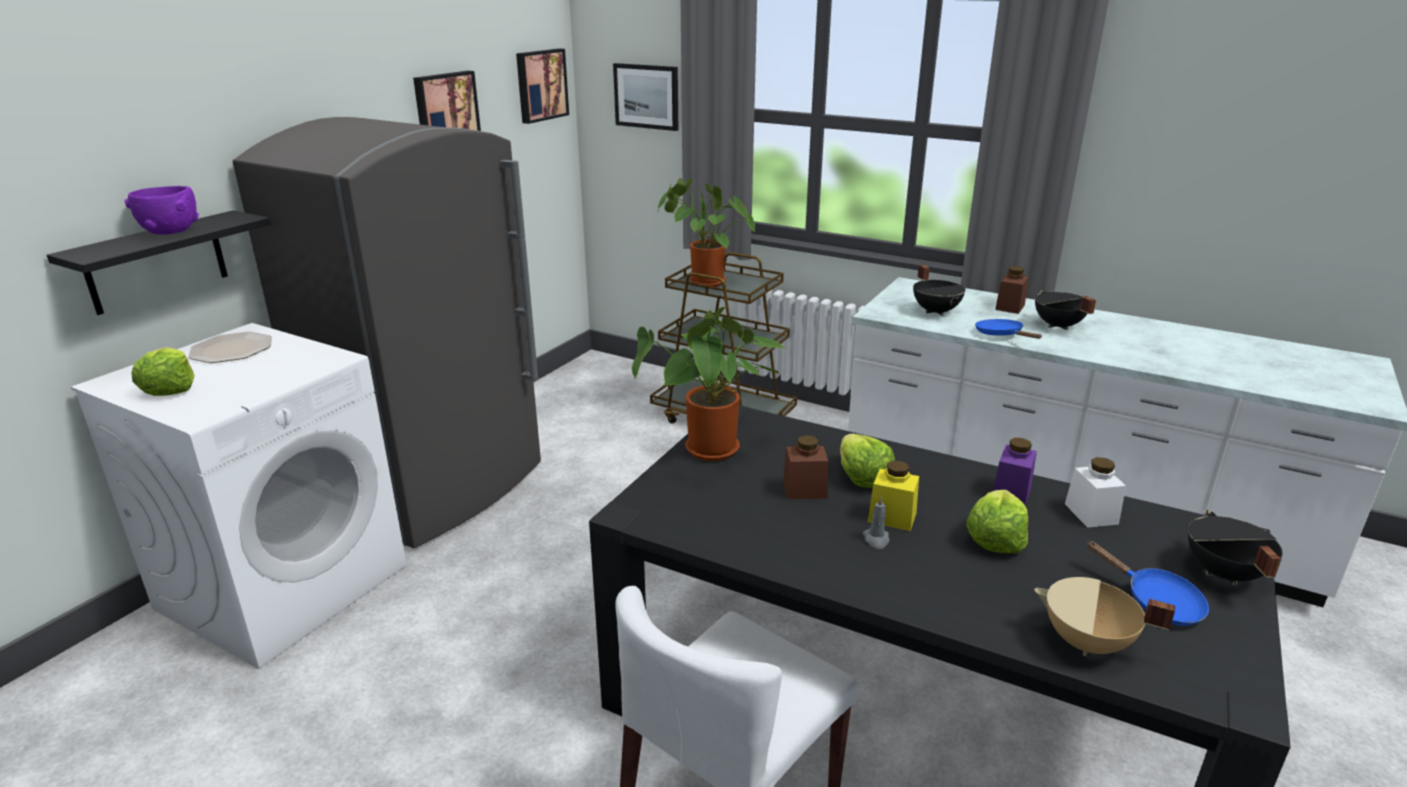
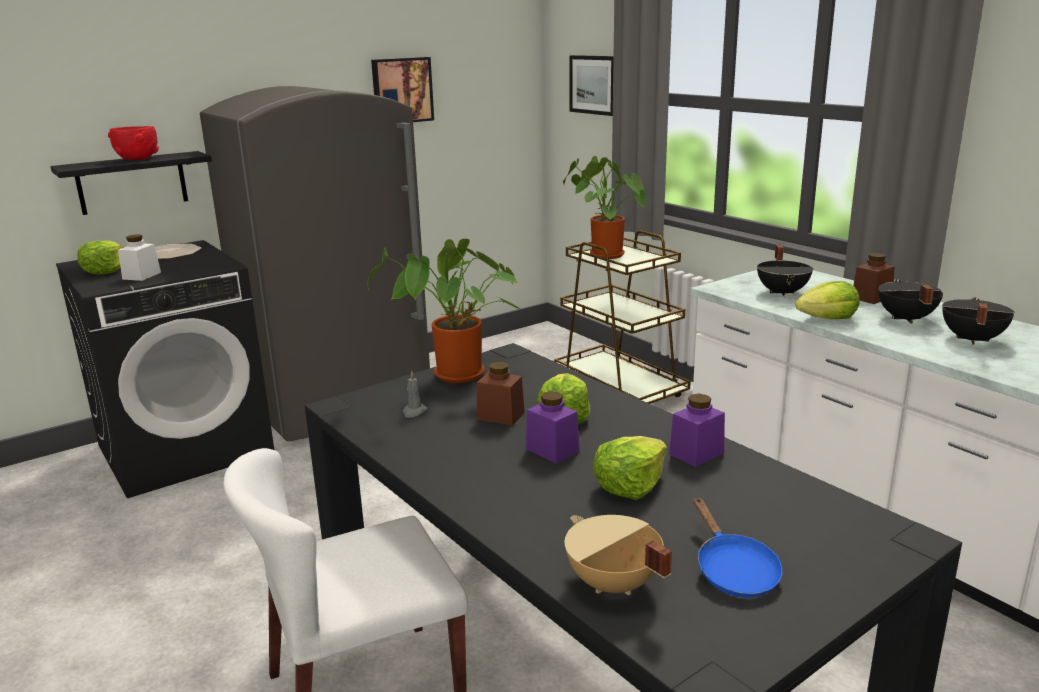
camera: 25 degrees right, 5 degrees down
(171, 232) = (137, 159): purple bowl -> red bowl
(284, 585) = (186, 449): white washing machine -> black washing machine
(540, 85) = (504, 74): picture -> none
(876, 540) = (516, 463): grey candle -> grey candle (414, 412)
(892, 517) = (552, 450): yellow jar -> purple jar
(1001, 335) = (827, 319): blue frying pan -> lettuce
(1091, 514) = (760, 486): white jar -> white jar (141, 276)
(1222, 573) = (845, 566): black cooking pot -> black cooking pot (970, 339)

